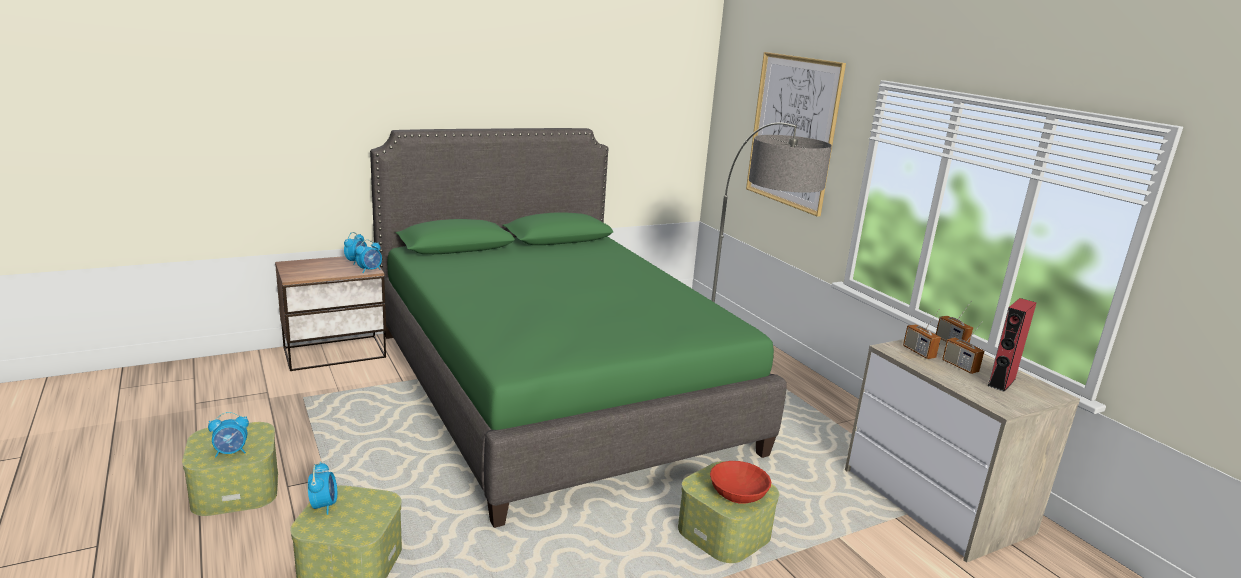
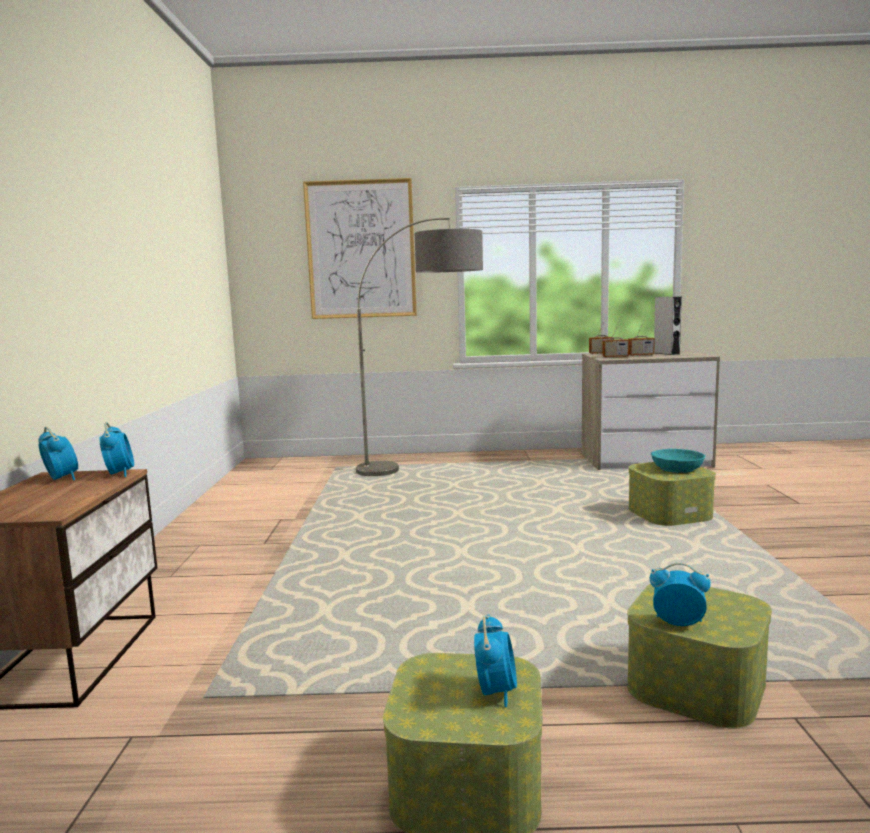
camera: 60 degrees left, 10 degrees down
(553, 389) = (375, 534): green bed -> none
(738, 492) = (677, 468): red bowl -> turquoise bowl
(1001, 382) = (666, 353): red speaker -> grey speaker

